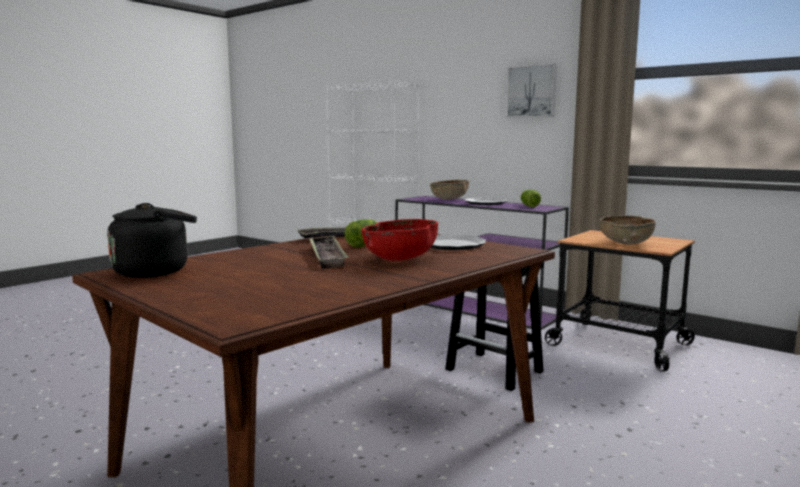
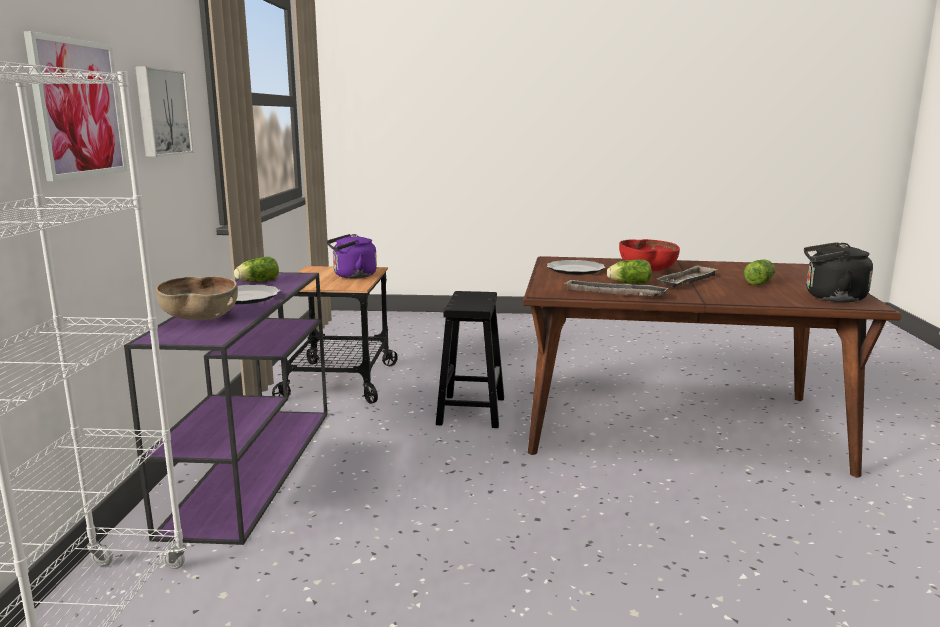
camera: 125 degrees left, 5 degrees up
(256, 272) = (760, 282): none -> lettuce
(460, 94) = (77, 108): none -> picture
(626, 243) = (352, 276): brown bowl -> purple kettle

